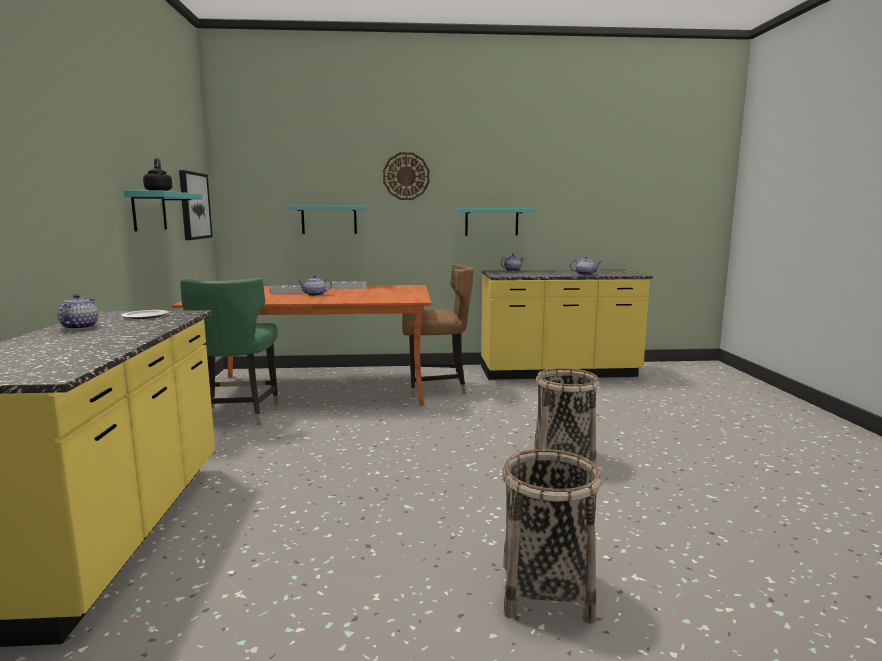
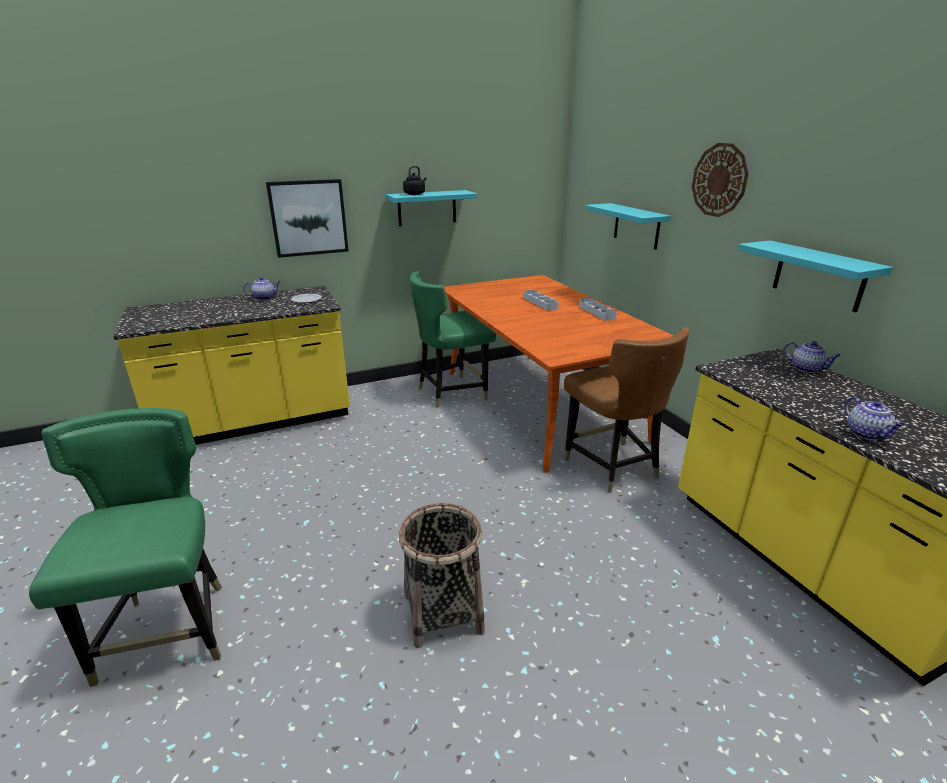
camera: 70 degrees right, 15 degrees up
(194, 206) = (520, 196): picture -> picture (308, 218)
(315, 295) = (533, 312): teapot -> none
(546, 591) = (169, 632): basket -> green chair

